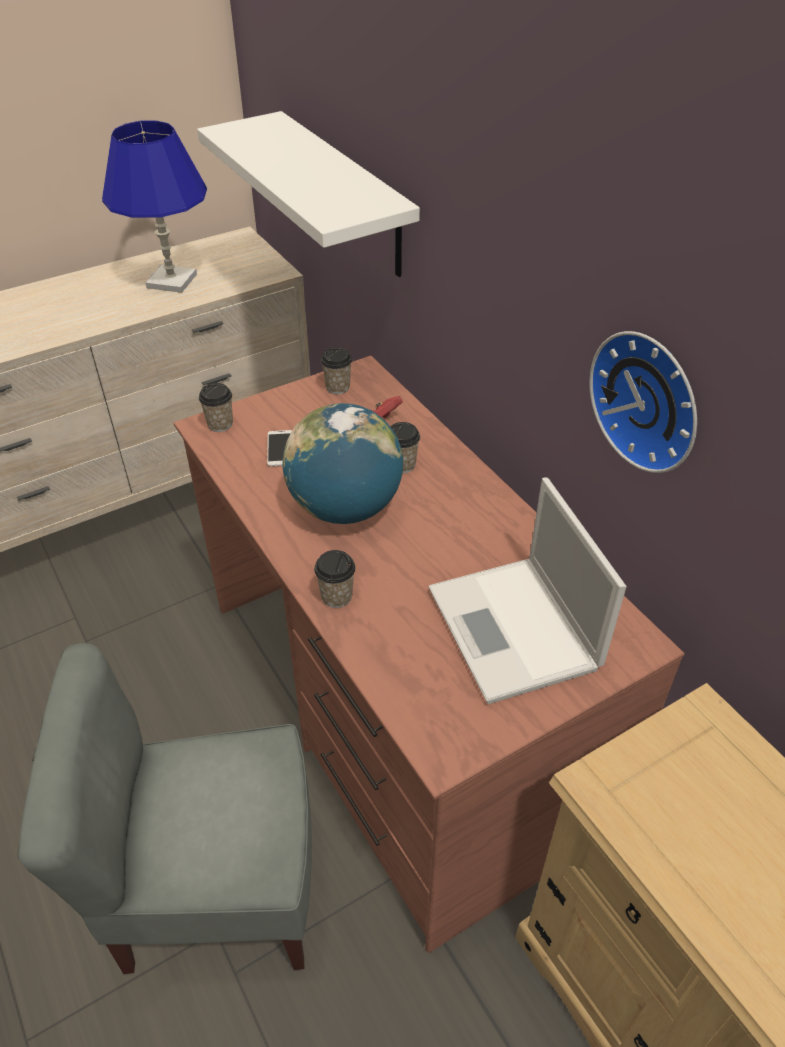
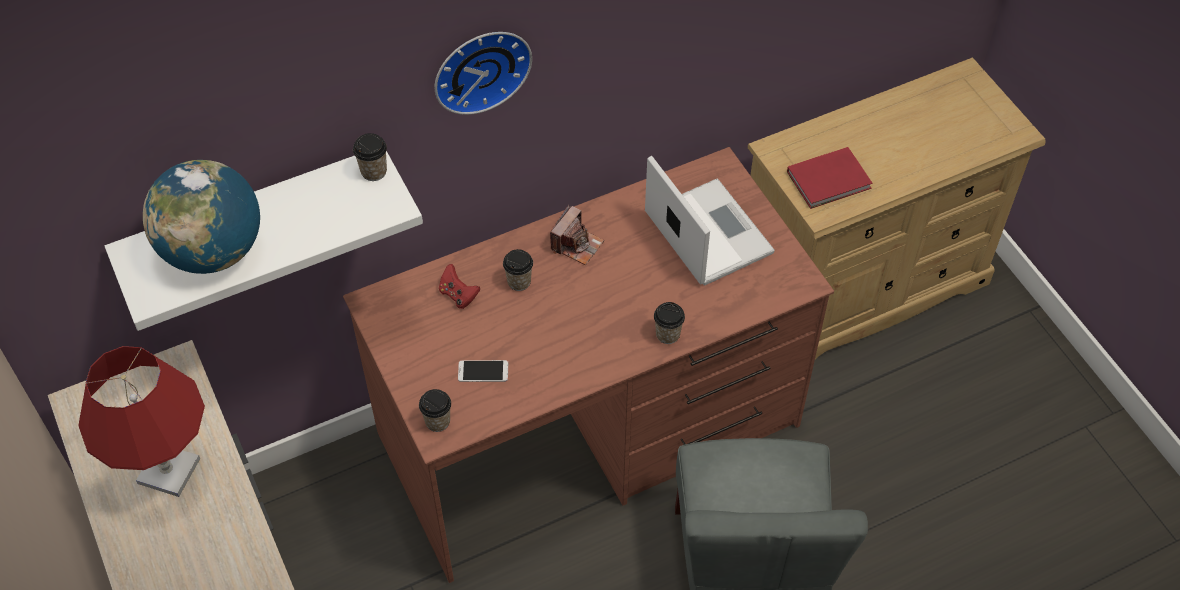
camera: 85 degrees left, 10 degrees up
(172, 280) = (168, 471): blue table lamp -> red table lamp
(337, 387) = (394, 324): cup -> cup (374, 171)
(345, 508) = (569, 325): globe -> globe (213, 251)
(464, 506) = (576, 245): none -> camera
(514, 630) = (706, 231): laptop -> laptop turned 105 degrees counterclockwise
(649, 399) = (652, 63): wall clock -> wall clock (480, 67)
(671, 799) = (831, 180): none -> red book

